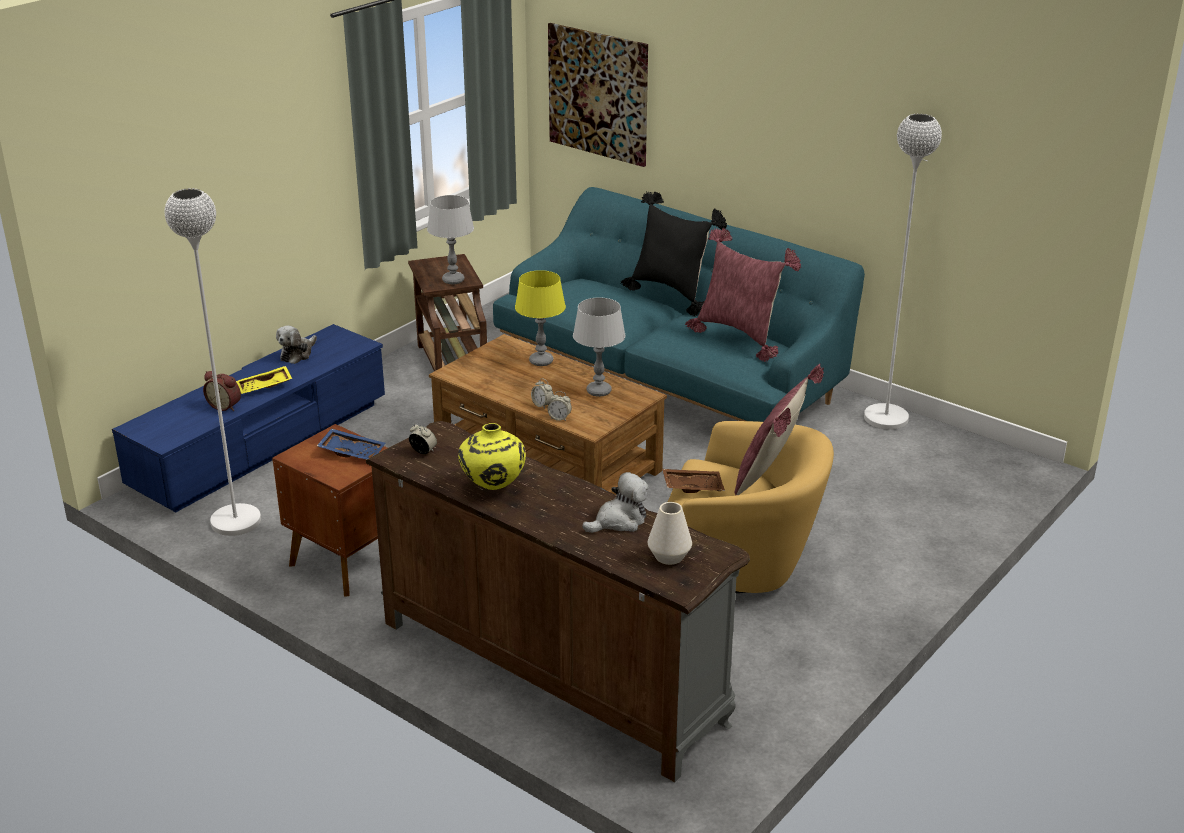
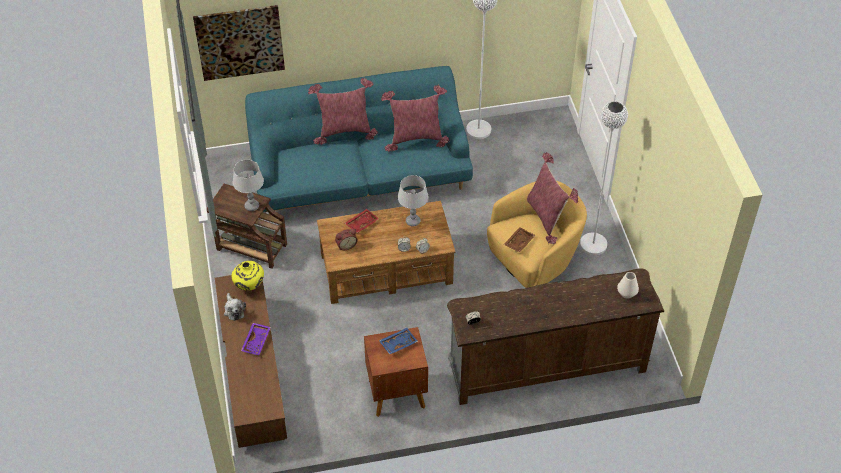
camera: 50 degrees left, 20 degrees up
(225, 406) = (260, 368): alarm clock -> alarm clock (346, 245)
(235, 521) = (316, 418): white floor lamp -> white floor lamp (593, 244)
(262, 446) = (252, 371): blue tv stand -> brown tv stand
(265, 387) = (257, 342): yellow tray -> purple tray
(493, 487) = (525, 316): yellow vase -> yellow vase (249, 286)
(541, 361) = (361, 223): yellow table lamp -> red tray
(619, 521) = (588, 292): plush toy -> none
(672, 299) = (344, 134): black pillow -> red pillow

